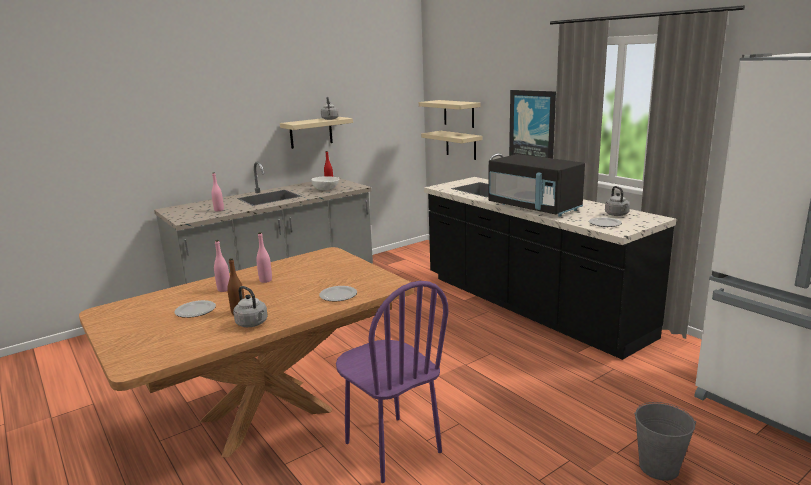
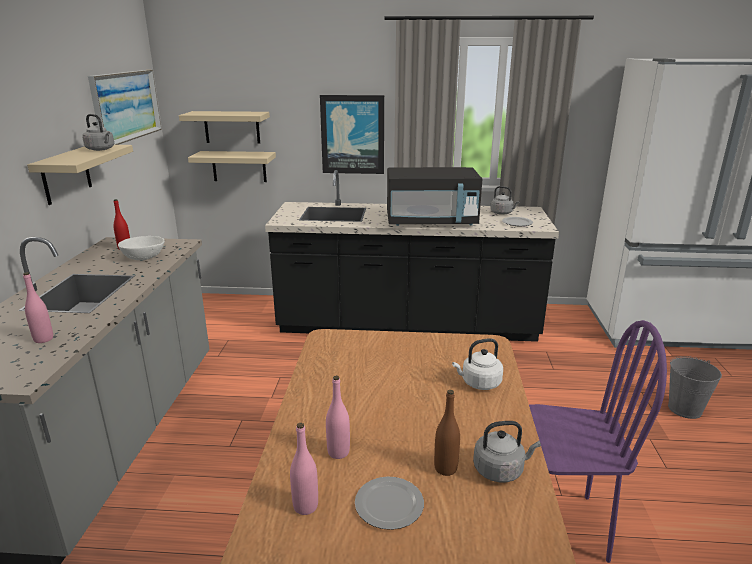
camera: 50 degrees left, 5 degrees up
(265, 280) = (355, 409): pink bottle -> pink bottle (305, 506)
(337, 295) = (479, 383): plate -> white kettle
(382, 93) = (126, 106): none -> picture

